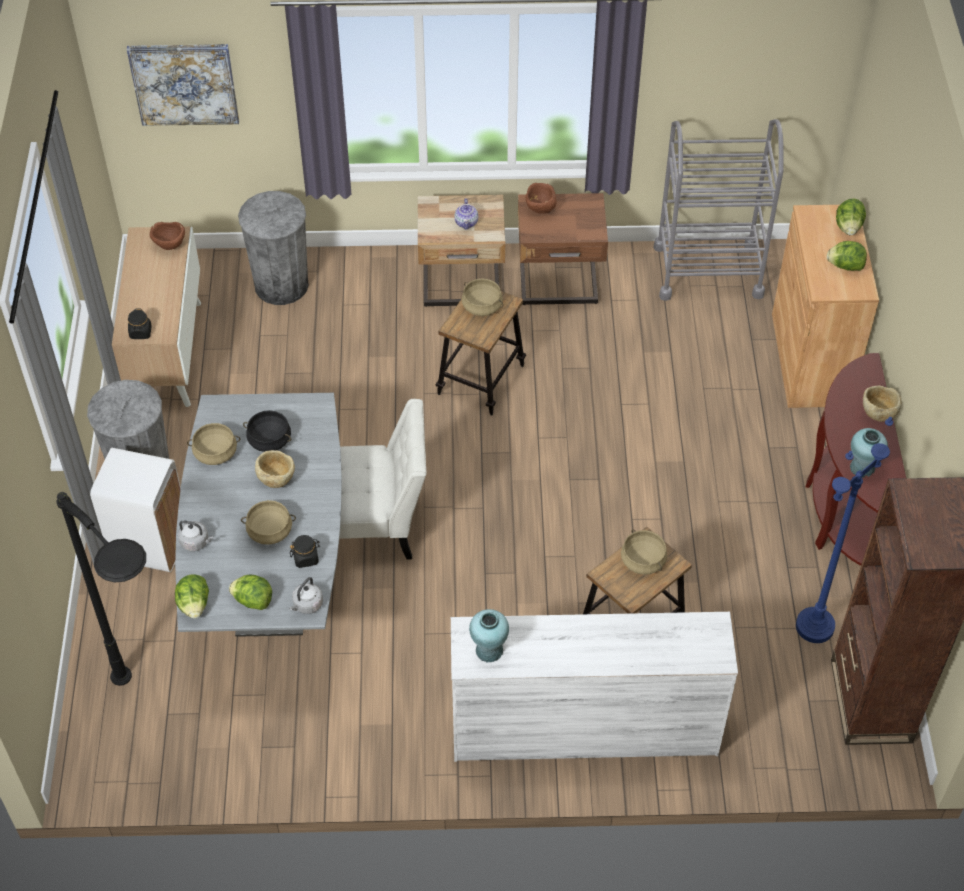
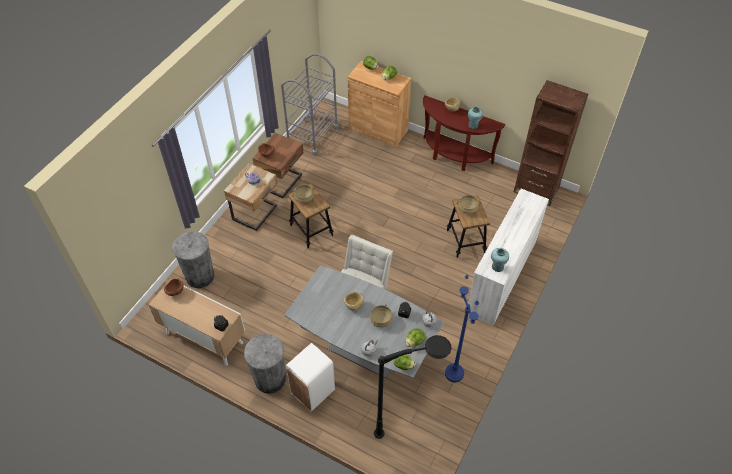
camera: 60 degrees left, 0 degrees up
(184, 83) = (124, 220): picture -> none
(215, 452) = (323, 322): beige cooking pot -> none
(269, 440) = (330, 299): black cooking pot -> none
(814, 627) = (497, 189): blue floor lamp -> blue floor lamp (454, 373)

